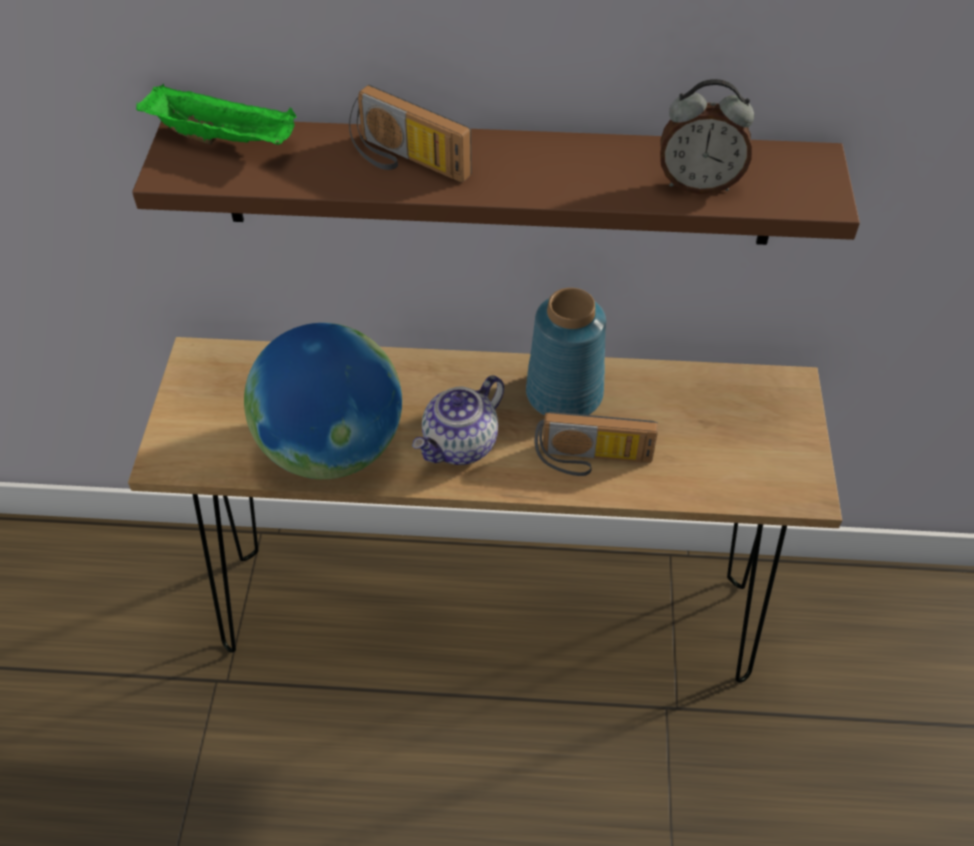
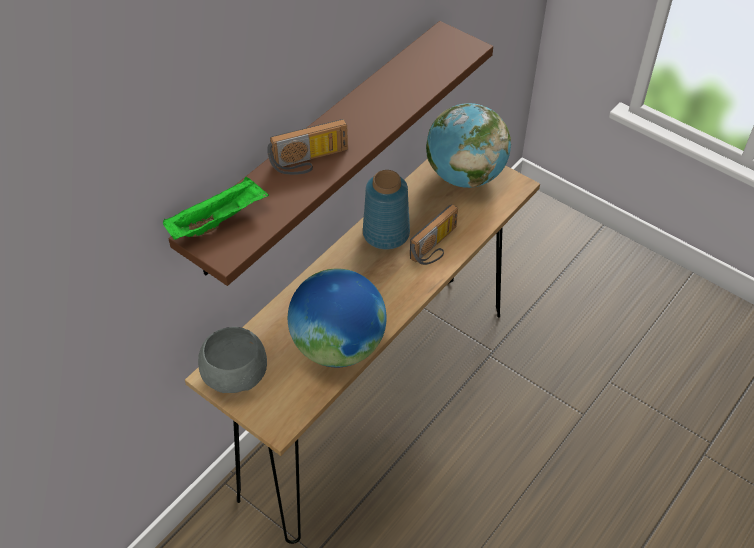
camera: 55 degrees left, 0 degrees up
(213, 376) = (235, 375): none -> grey bowl
(460, 445) = (383, 291): teapot -> none
(698, 183) = (424, 76): alarm clock -> none
(758, 422) = (465, 175): none -> globe

